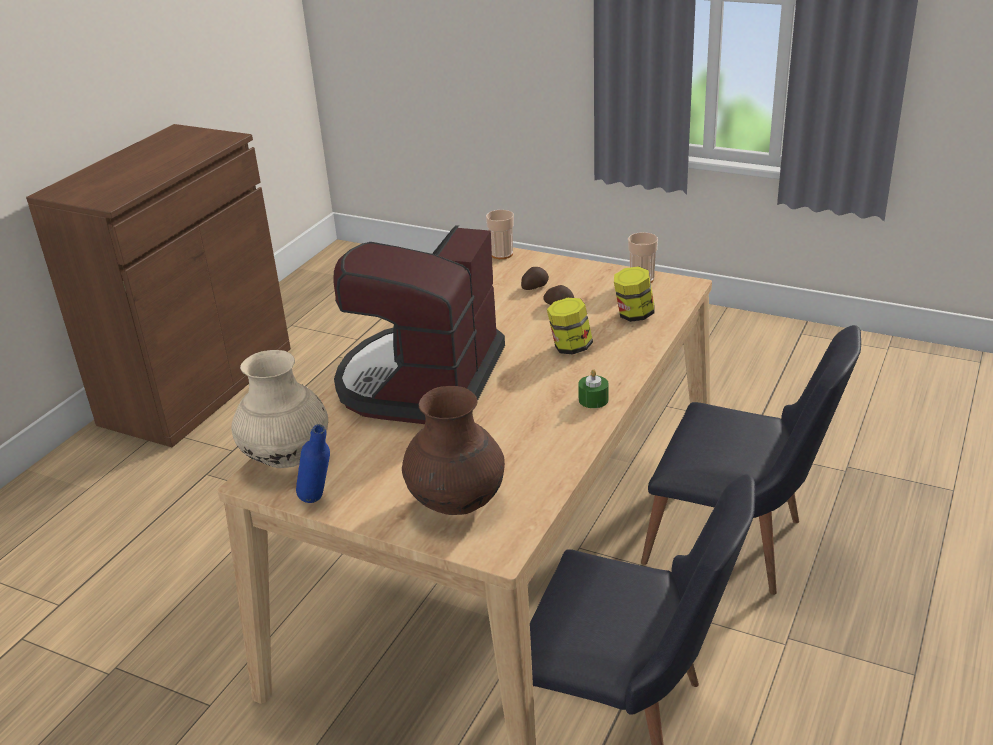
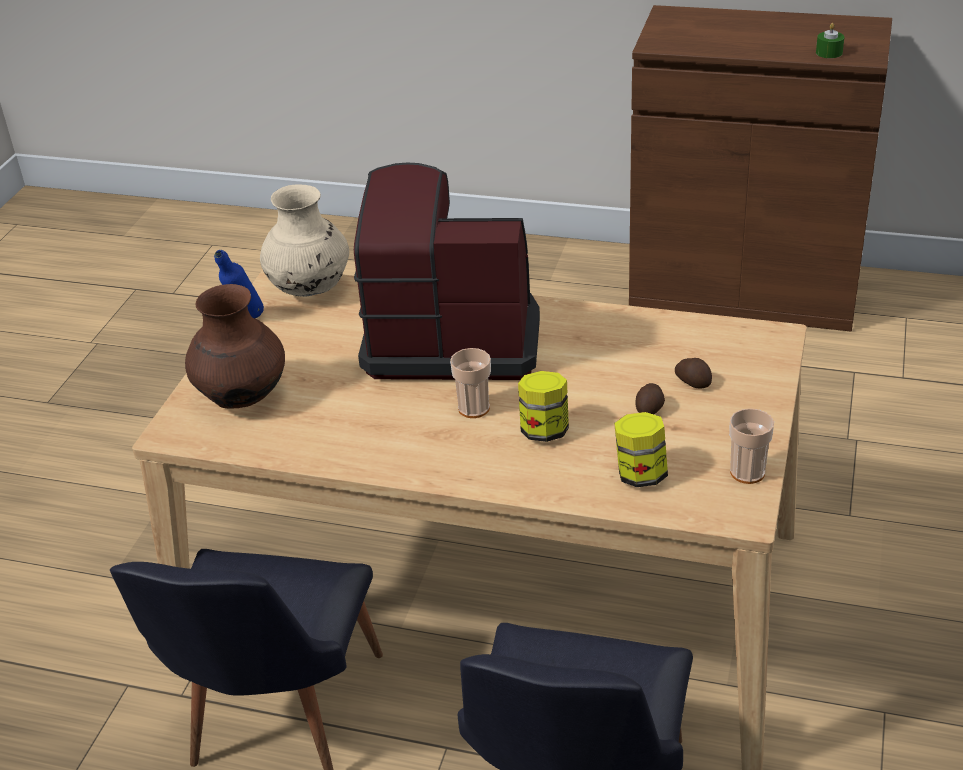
camera: 80 degrees right, 5 degrees up
(501, 254) = (776, 342): cup -> cup (474, 408)
(593, 399) = (430, 462): green candle -> green candle (829, 52)

